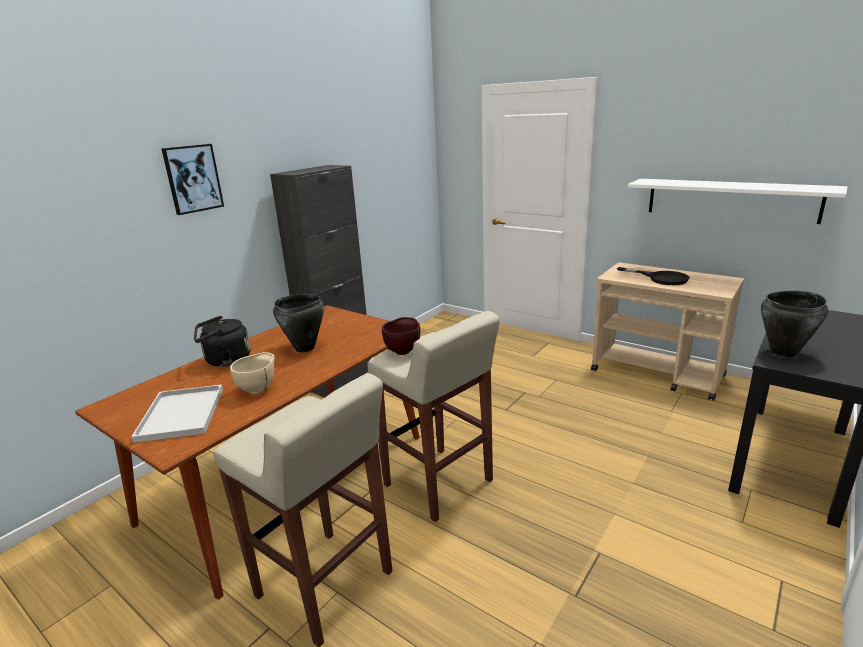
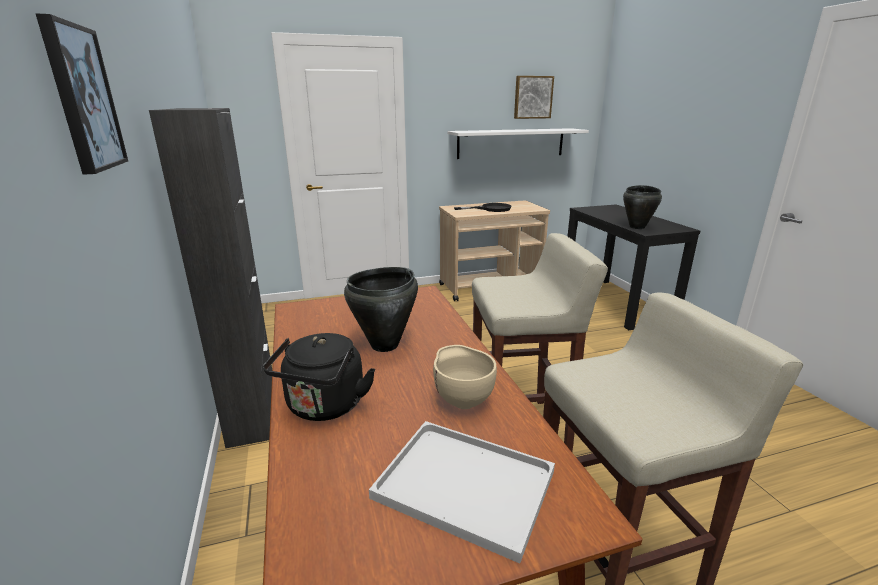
camera: 55 degrees left, 0 degrees up
(403, 351) = (504, 298): brown bowl -> none
(773, 140) = (532, 97): none -> picture

